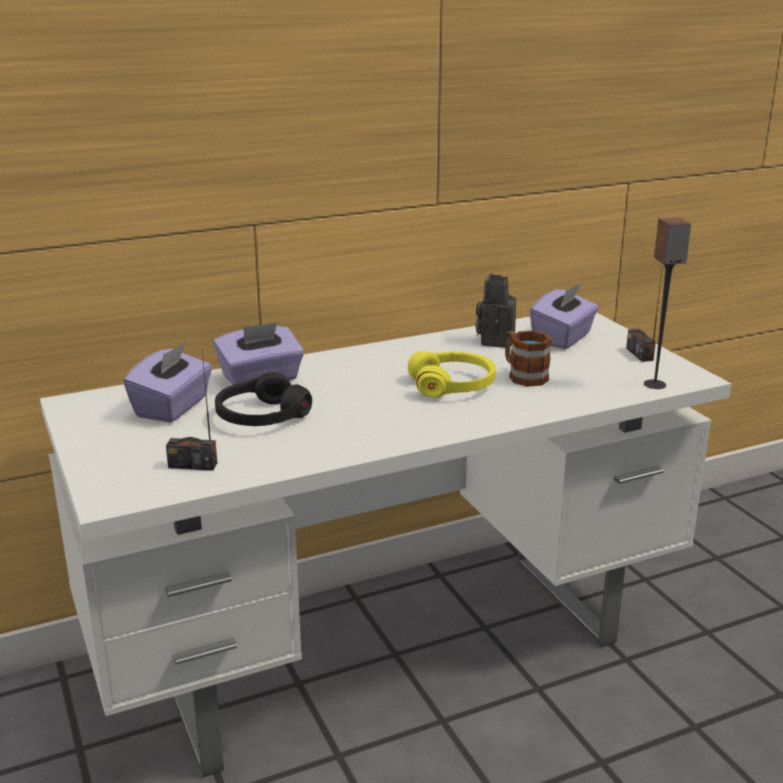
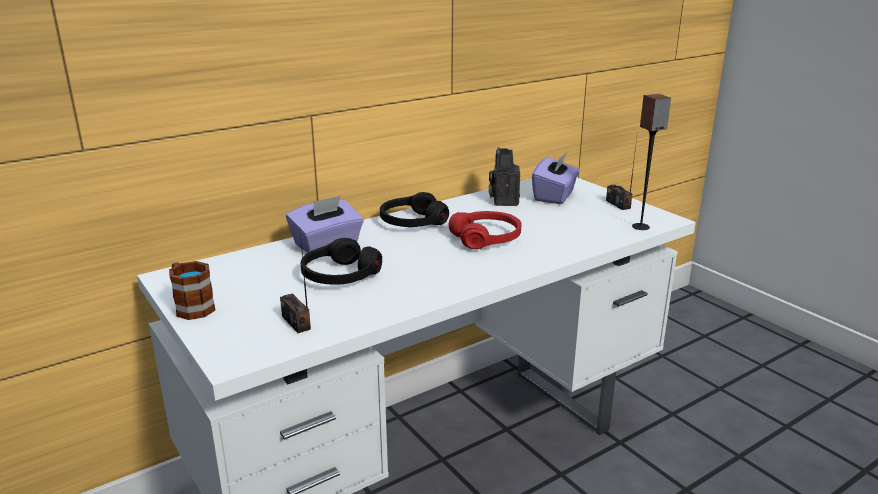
camera: 10 degrees left, 0 degrees up
(173, 407) = (260, 274): purple tissue box -> none
(193, 465) = (296, 322): radio -> radio turned 60 degrees clockwise
(371, 359) = (412, 222): none -> black headphones
(452, 385) = (486, 238): yellow headphones -> red headphones
(523, 375) = (538, 226): mug -> mug (191, 306)

